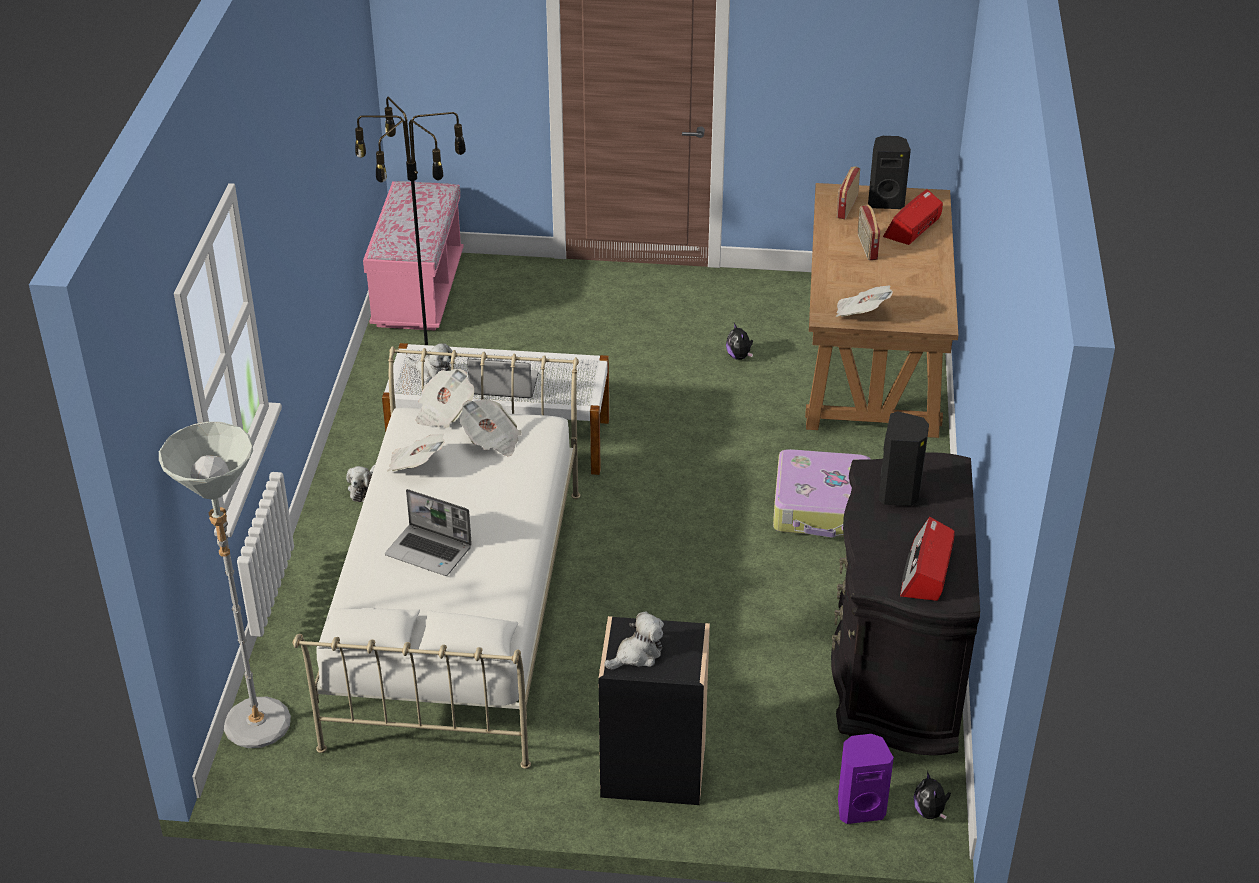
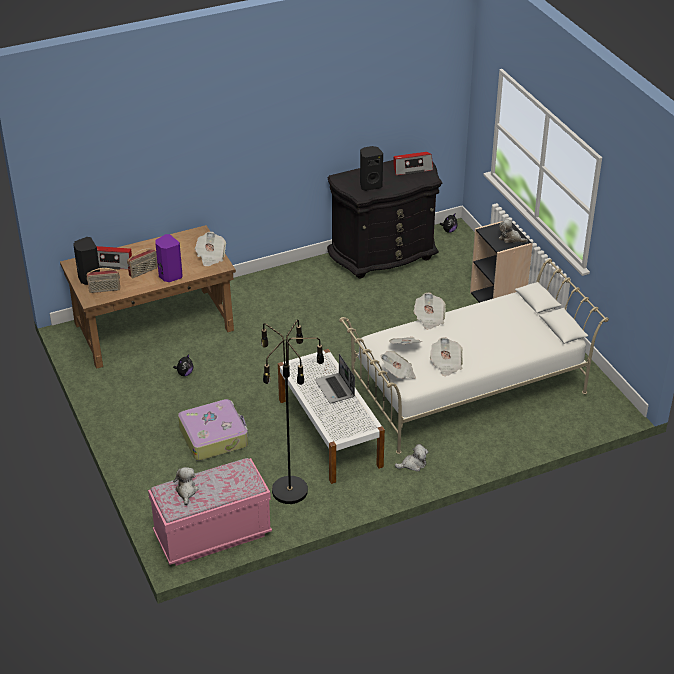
camera: 120 degrees left, 0 degrees up
(258, 735) = (597, 416): grey floor lamp -> none
(430, 551) = (498, 333): laptop -> none
(432, 372) = (347, 420): plush toy -> plush toy (186, 491)
(535, 493) = (429, 318): none -> newspaper
(822, 507) = (292, 307): suitcase -> suitcase (214, 436)
(859, 807) = (463, 246): purple speaker -> purple speaker (169, 276)

